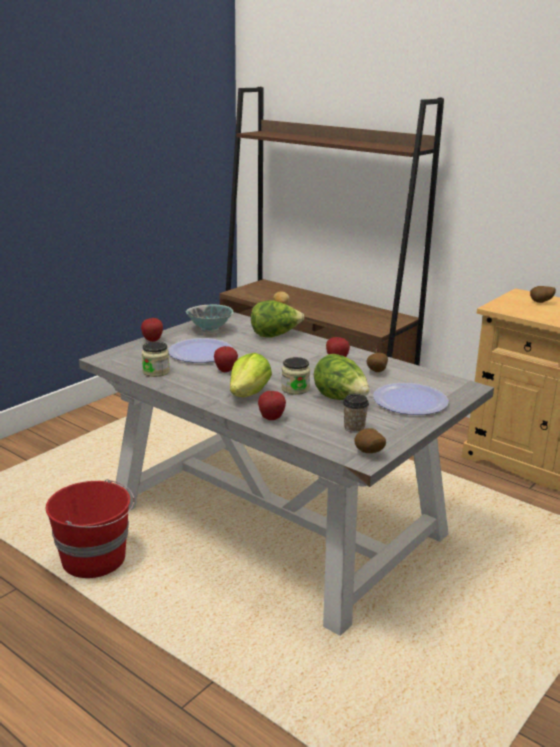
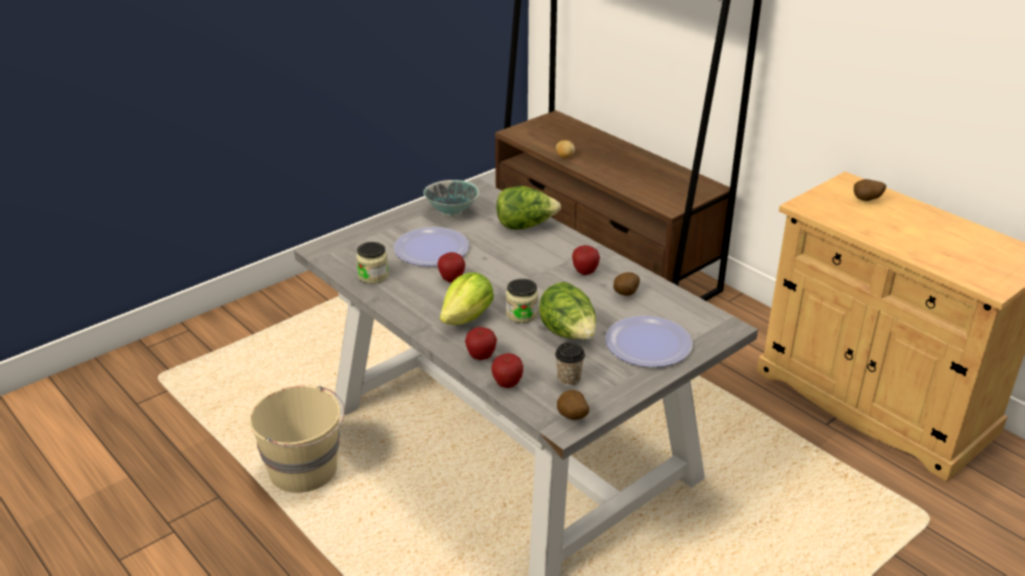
camera: 10 degrees right, 10 degrees up
(95, 560) = (305, 470): red bucket -> beige bucket
(152, 340) = (382, 225): apple -> apple (507, 384)

